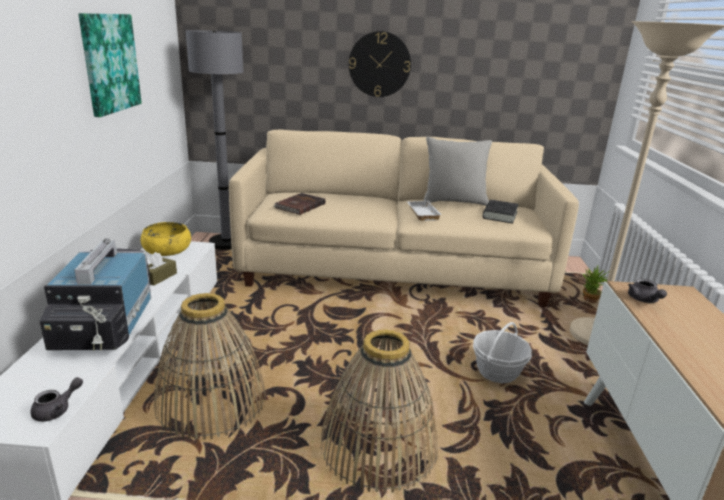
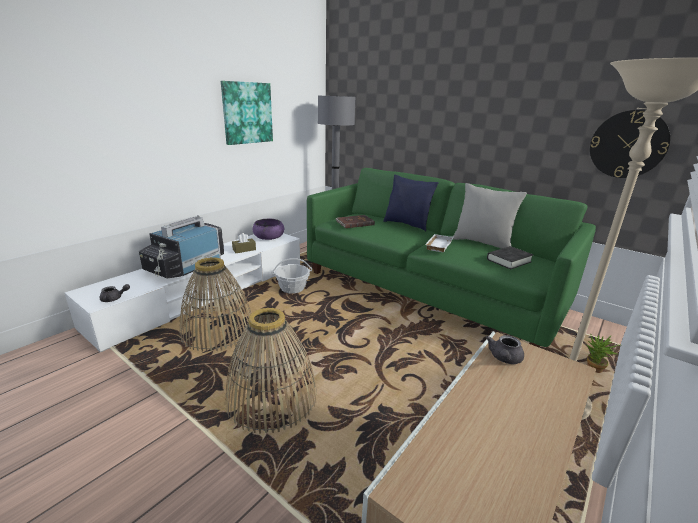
camera: 35 degrees right, 0 degrees up
(167, 250) = (268, 236): yellow bowl -> purple bowl
(357, 196) = (407, 224): none -> blue pillow
(379, 64) = (451, 121): wall clock -> wall clock (628, 144)
(394, 270) = (428, 290): beige sofa -> green sofa
(497, 372) = (420, 390): basket -> basket (292, 288)

